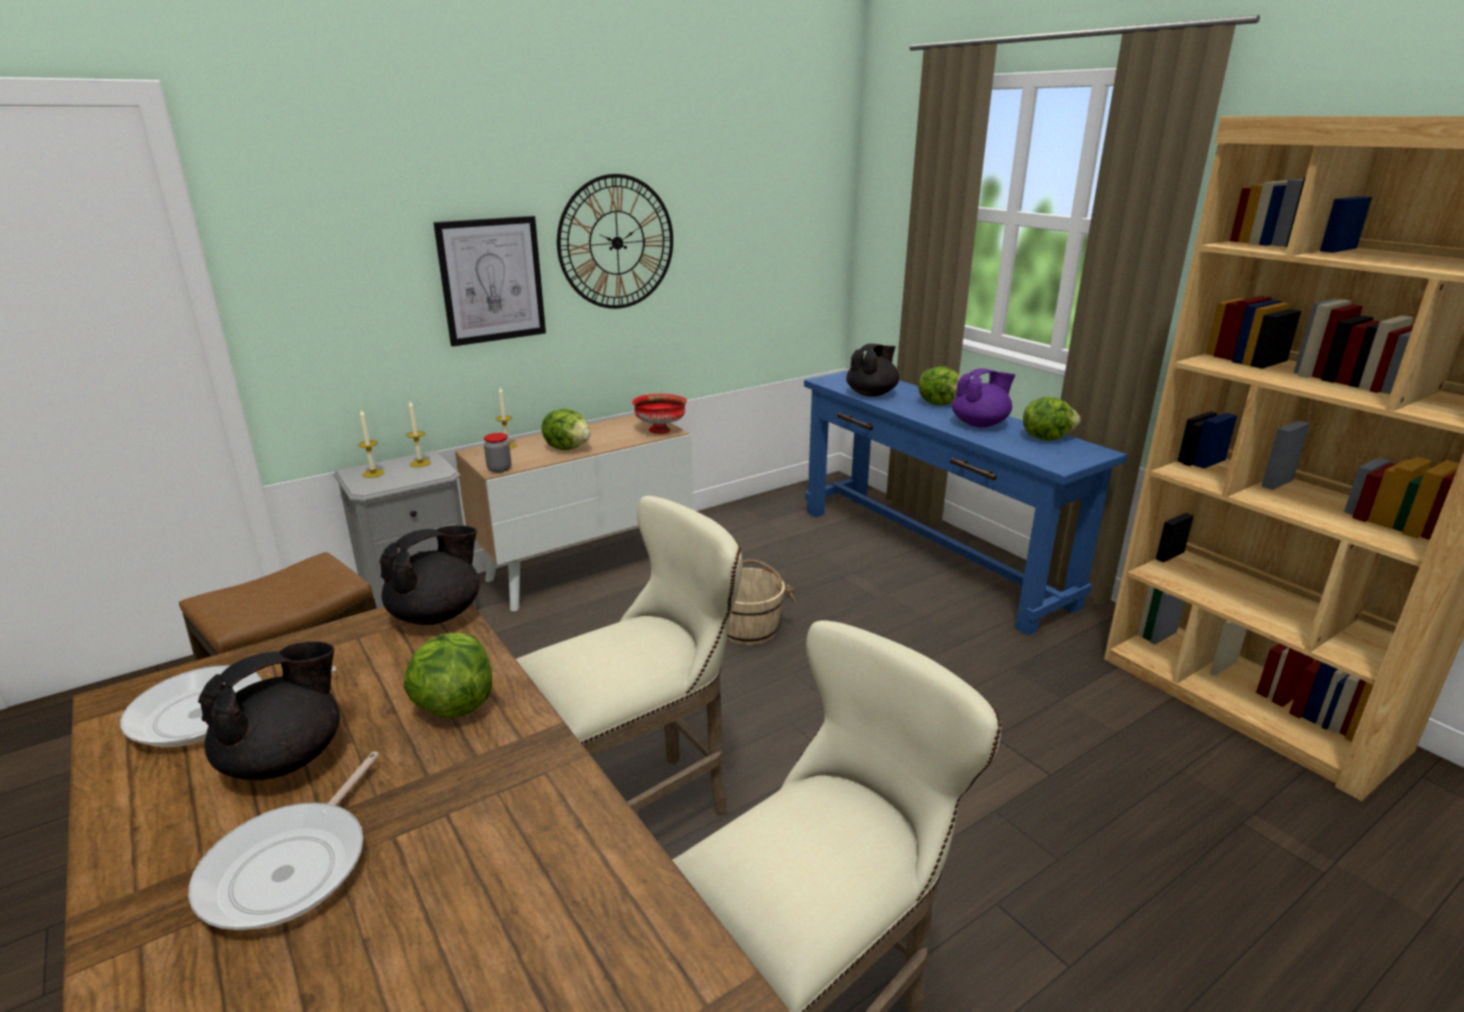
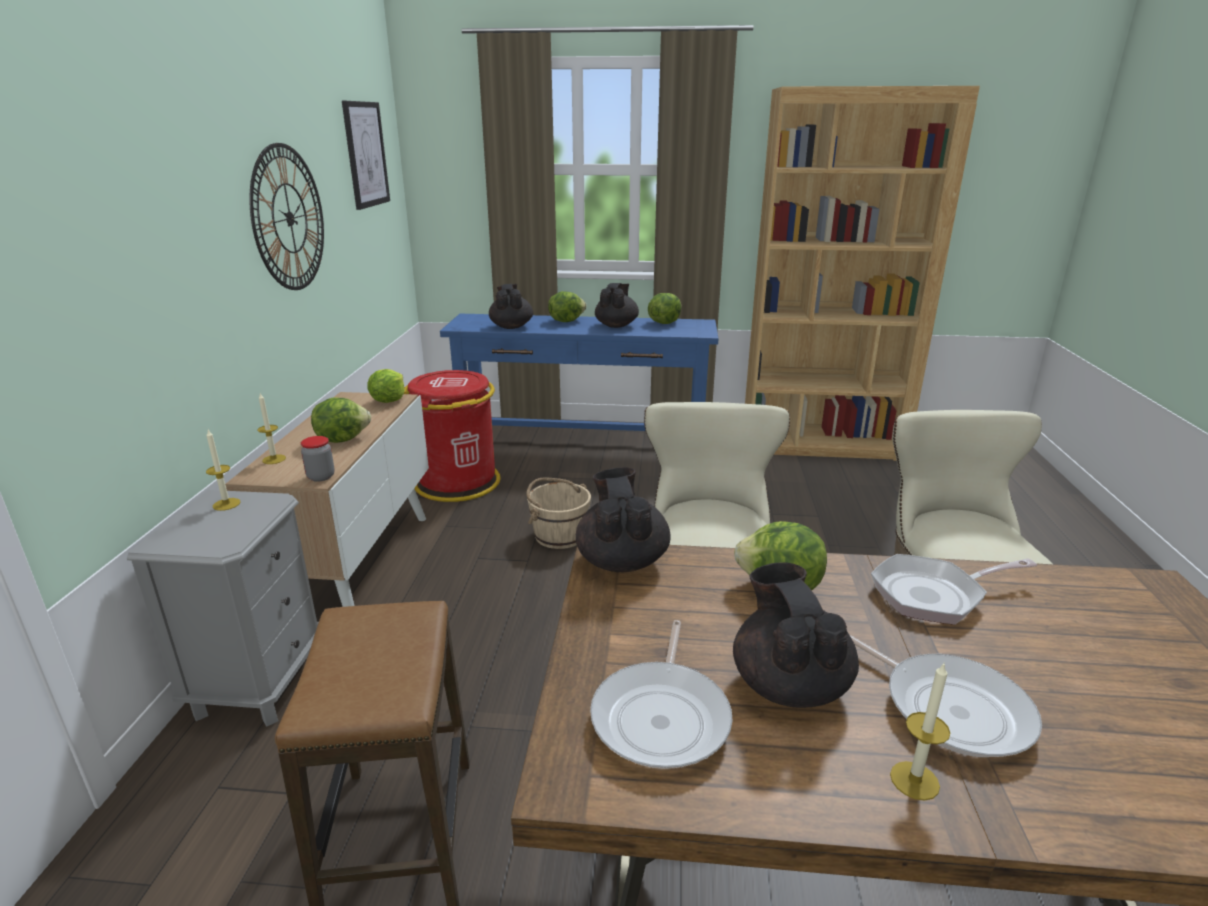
camera: 50 degrees left, 0 degrees up
(373, 473) = (194, 533): candle -> candle (914, 780)
(492, 280) = (212, 272): picture -> picture (365, 154)
(519, 805) = (934, 595): none -> frying pan
(660, 430) = (389, 400): red bowl -> lettuce
(755, 541) = (458, 482): none -> red trash can
(980, 424) = (616, 325): purple teapot -> black teapot

